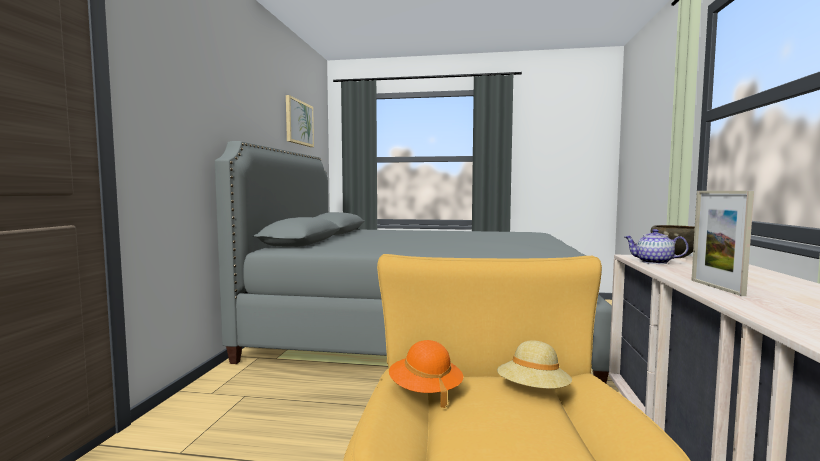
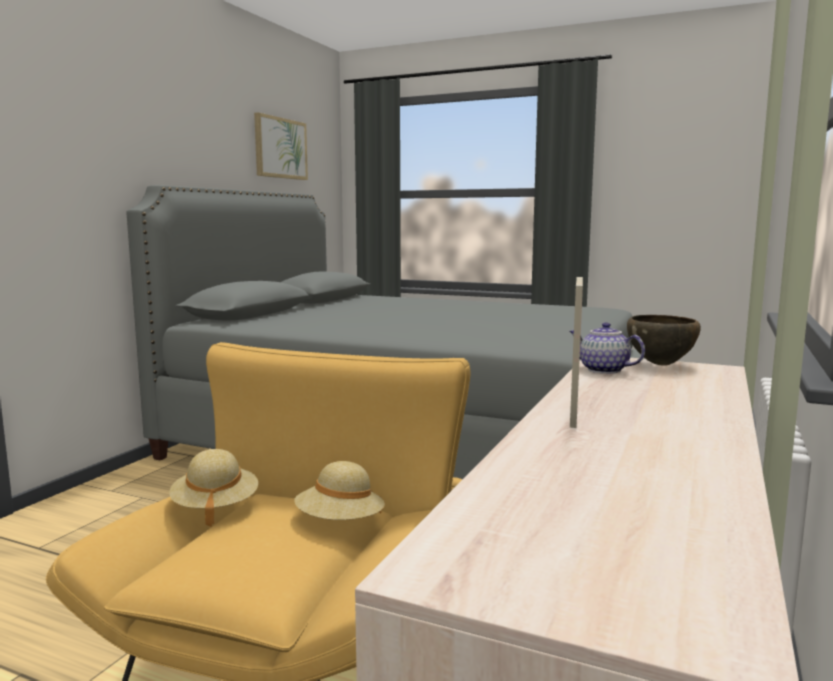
camera: 15 degrees right, 5 degrees up
(425, 391) = (215, 507): orange hat -> beige hat

